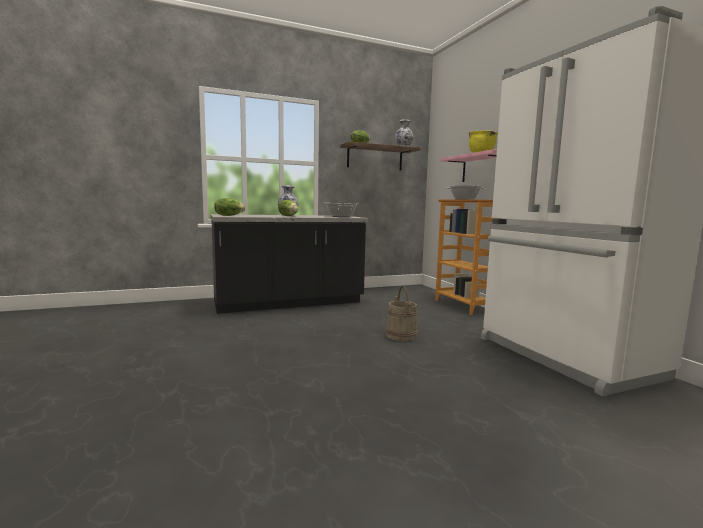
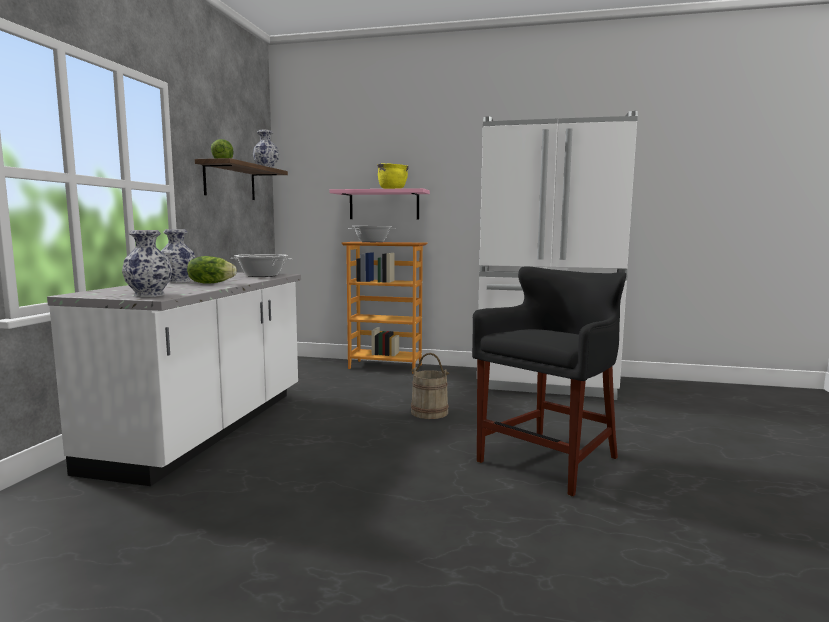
camera: 55 degrees left, 0 degrees up
(228, 215) = (148, 295): lettuce -> vase
(289, 303) = (207, 428): black counter -> white counter
(374, 390) = (549, 461): none -> black stool

